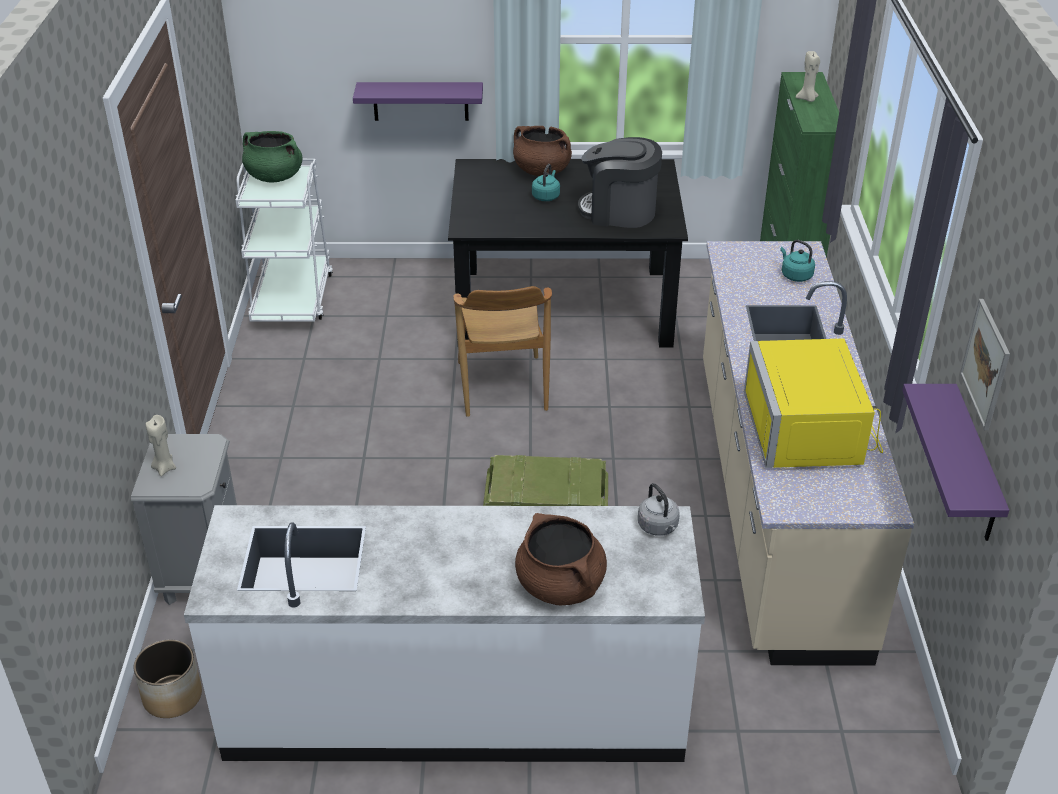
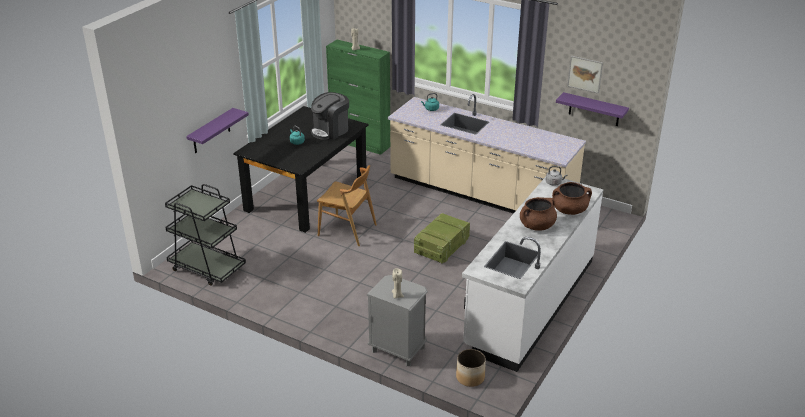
camera: 60 degrees left, 5 degrees down
(274, 176) = (187, 203): green cooking pot -> none
(292, 298) = (207, 268): white cart -> black cart
(541, 171) = (273, 136): brown cooking pot -> brown cooking pot (537, 226)
(812, 431) = (525, 139): yellow microwave -> none

